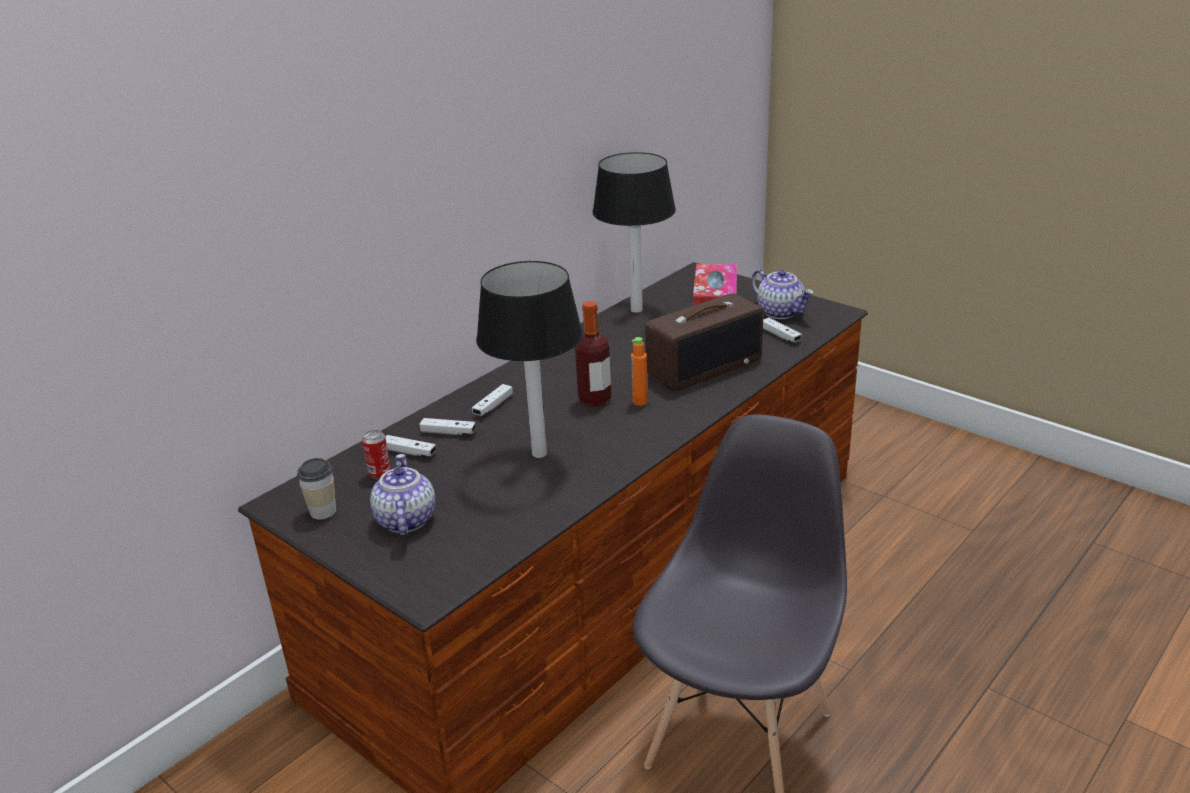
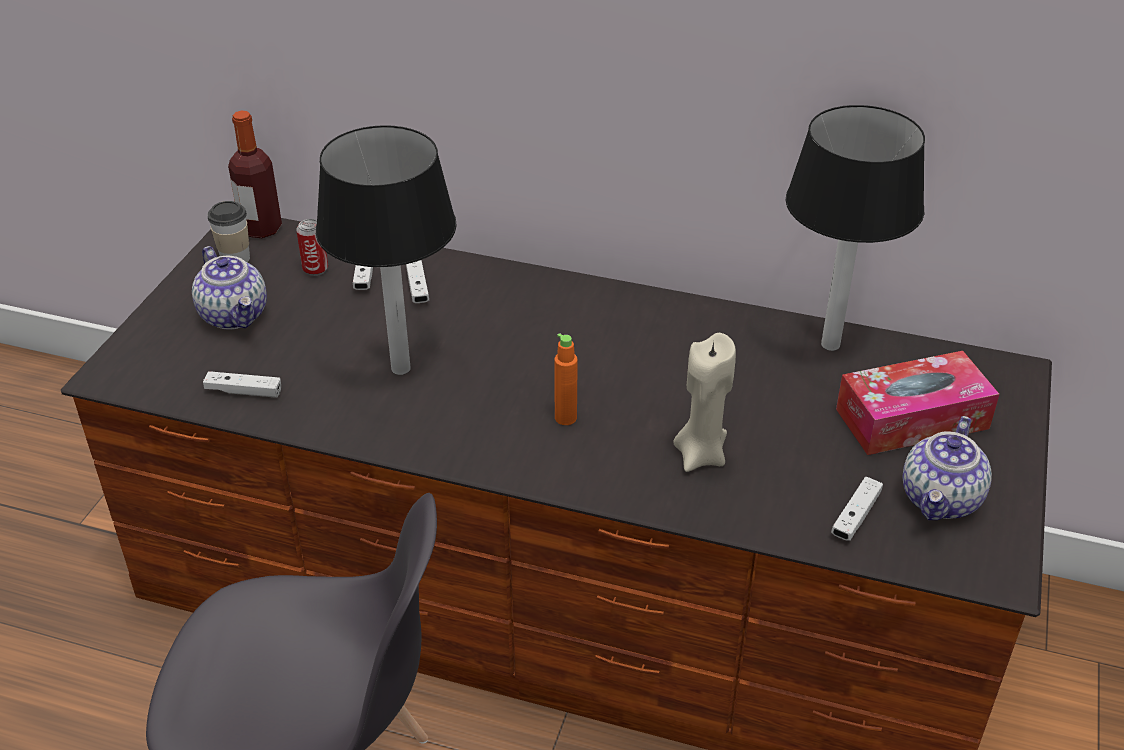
camera: 65 degrees right, 10 degrees up
(405, 520) = (235, 315): teapot -> teapot turned 90 degrees clockwise
(493, 406) = (492, 300): white game controller -> white game controller (244, 391)
(594, 399) = (550, 376): bottle -> bottle (261, 229)
(704, 366) = (700, 455): radio -> beige candle

